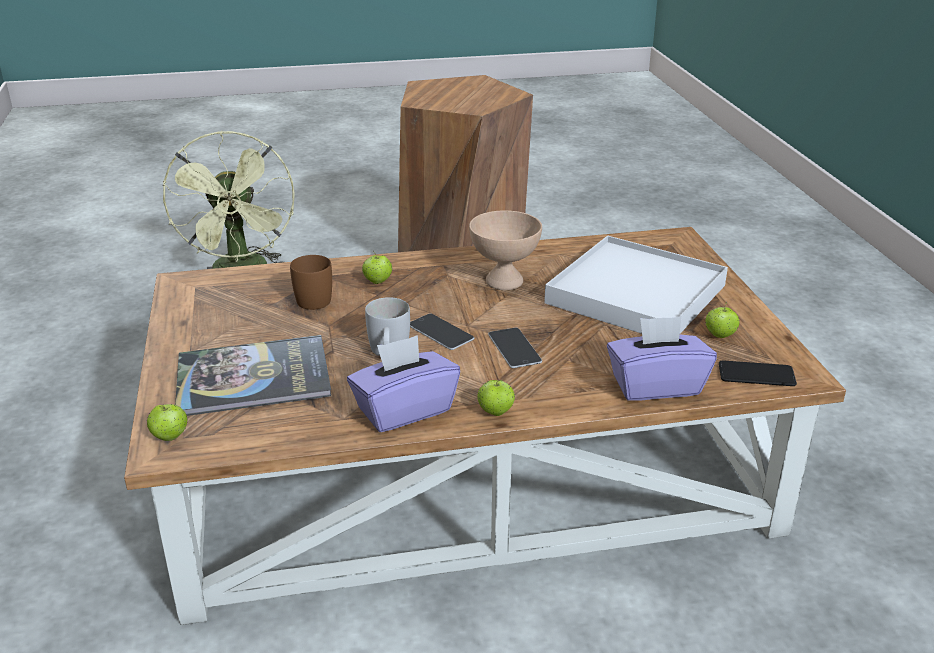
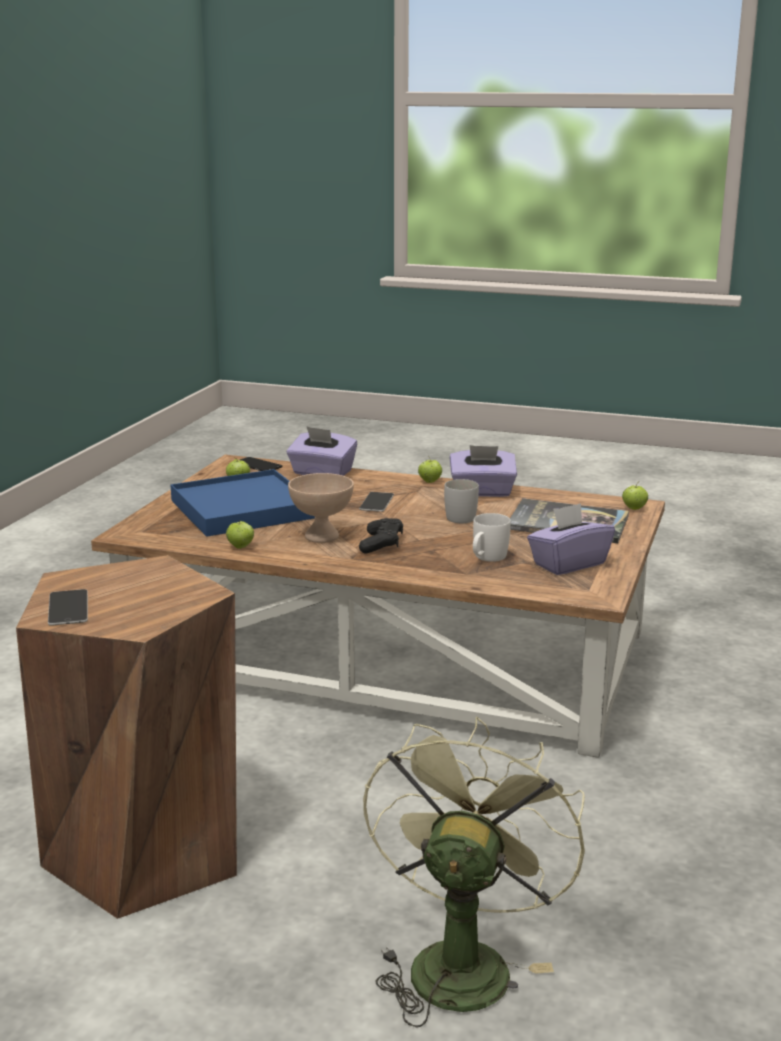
camera: 150 degrees left, 10 degrees down
(227, 312) = (568, 564): none -> purple tissue box
(315, 298) = (487, 558): brown mug -> white mug
(377, 282) = (423, 558): apple -> apple (240, 546)
(435, 287) = (381, 544): none -> black game controller
(440, 332) = (414, 519): phone -> phone (68, 608)
(635, 294) = (242, 509): white tray -> blue tray

